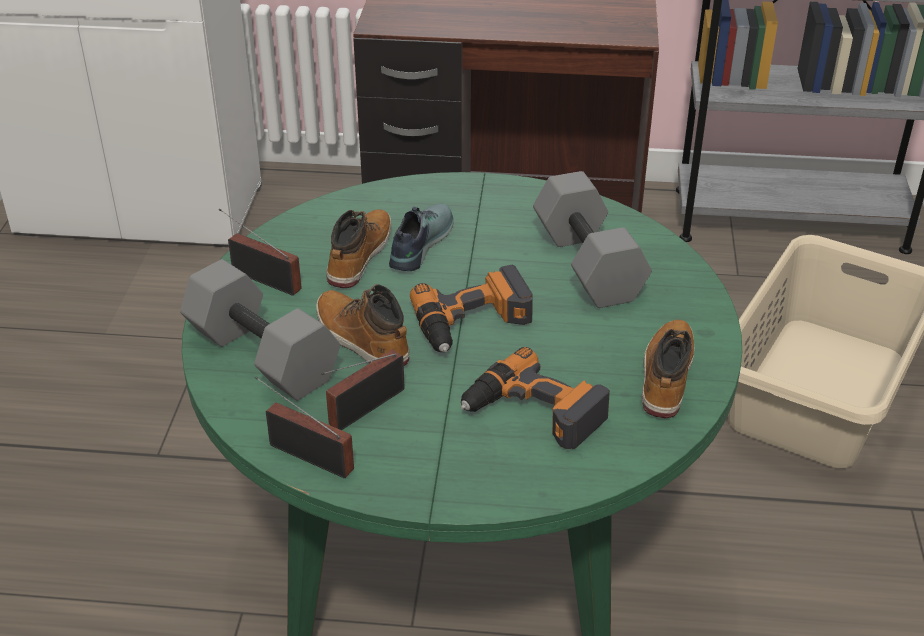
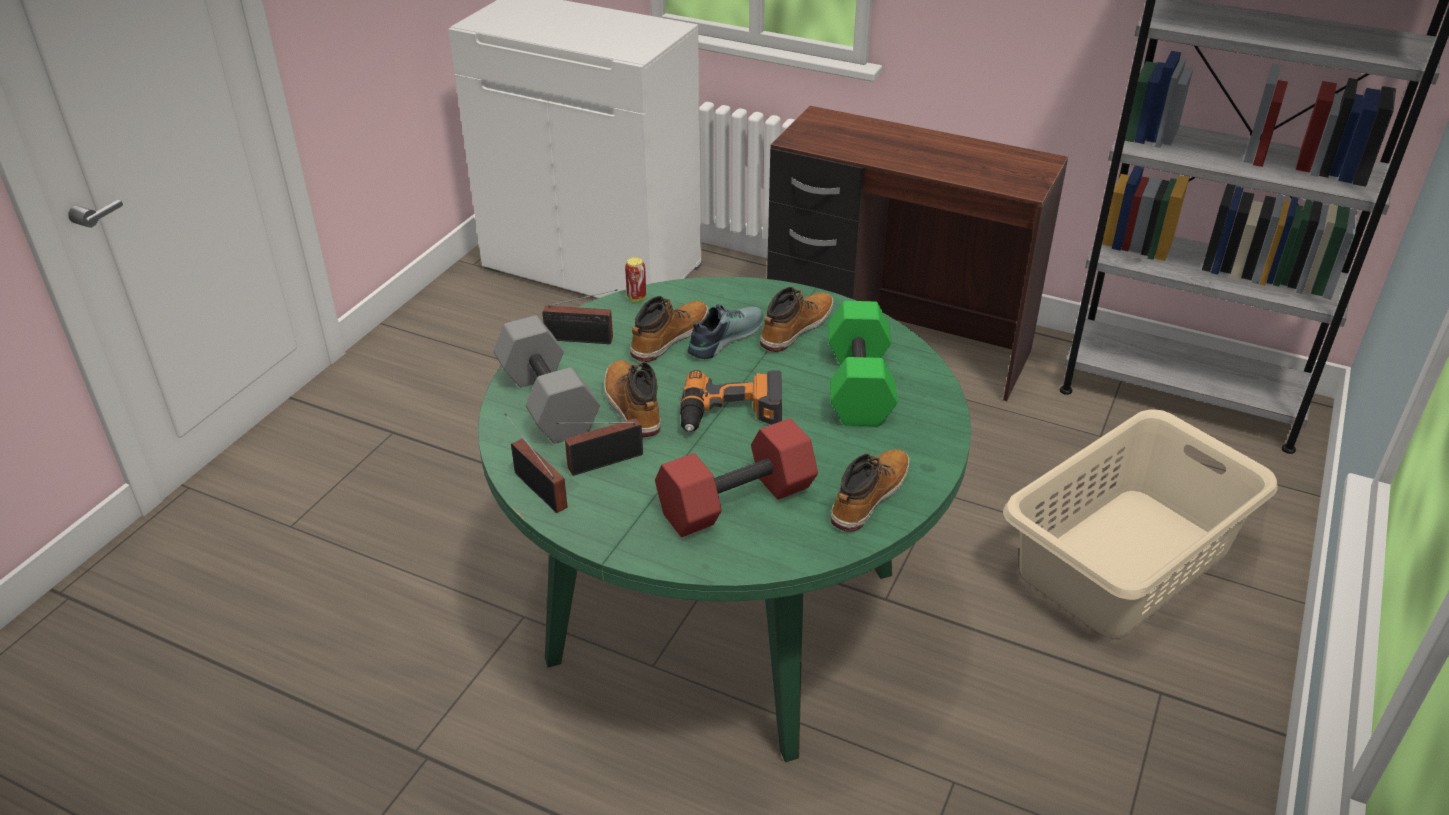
camera: 20 degrees right, 0 degrees up
(263, 278) = (583, 339): radio -> radio turned 135 degrees clockwise
(298, 220) = (636, 297): none -> can
(488, 218) = (795, 328): none -> boot
(533, 413) = (736, 499): power drill -> red dumbbell
(590, 264) = (861, 386): grey dumbbell -> green dumbbell

